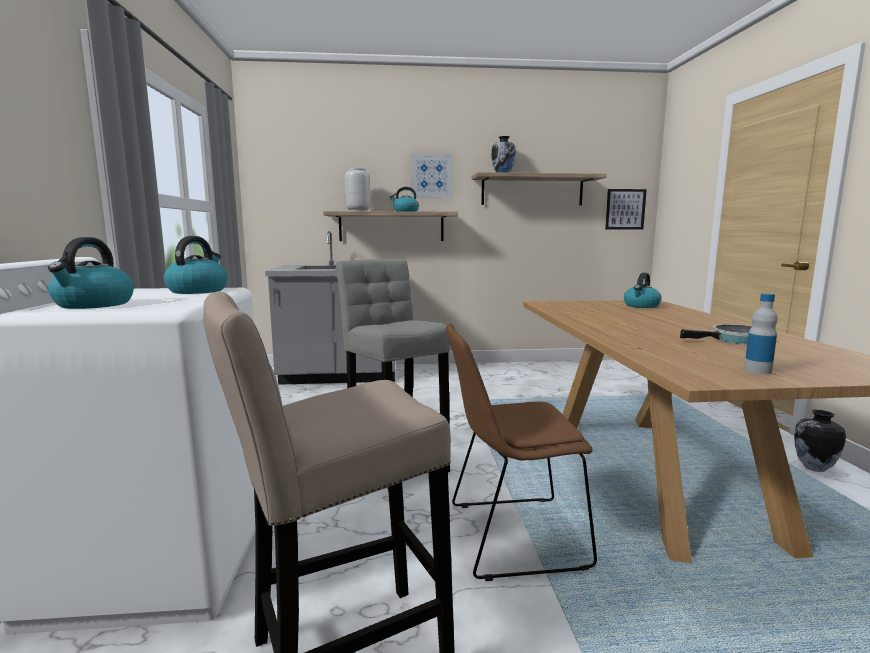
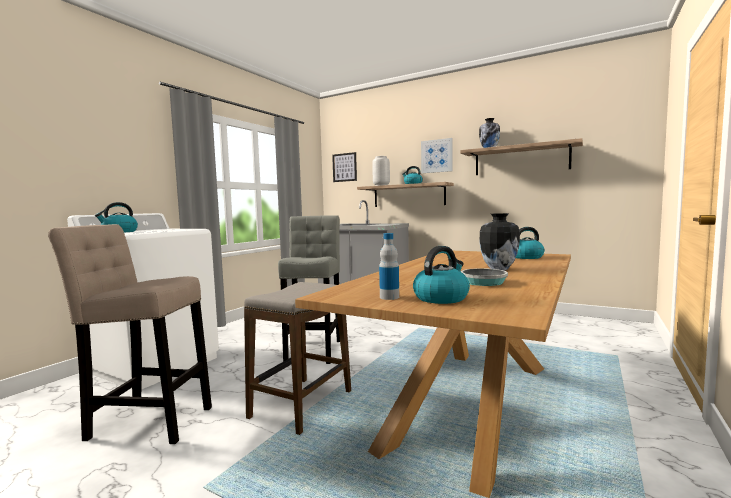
camera: 35 degrees right, 5 degrees down
(198, 291) = (181, 229): kettle -> kettle (441, 298)
(510, 536) = (301, 404): brown chair -> stool
(625, 209) = (622, 169): picture -> picture (344, 167)
(813, 468) = (659, 449): vase -> vase (498, 269)

